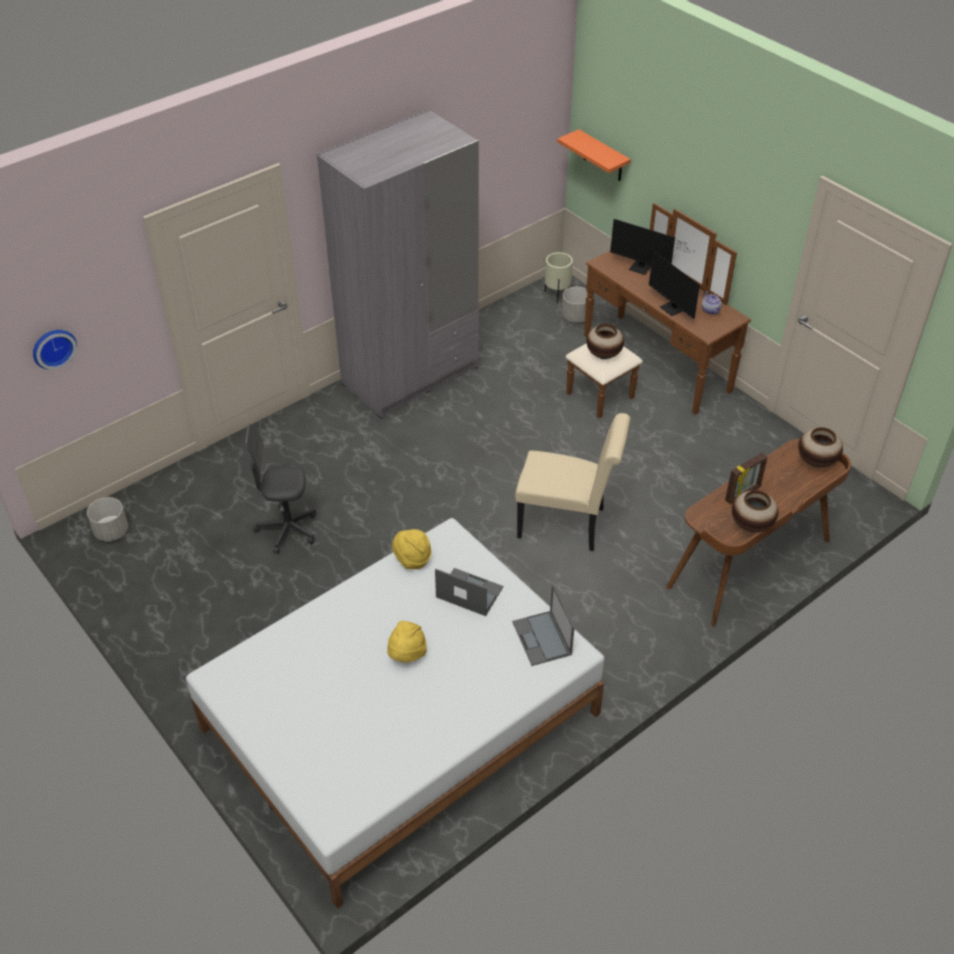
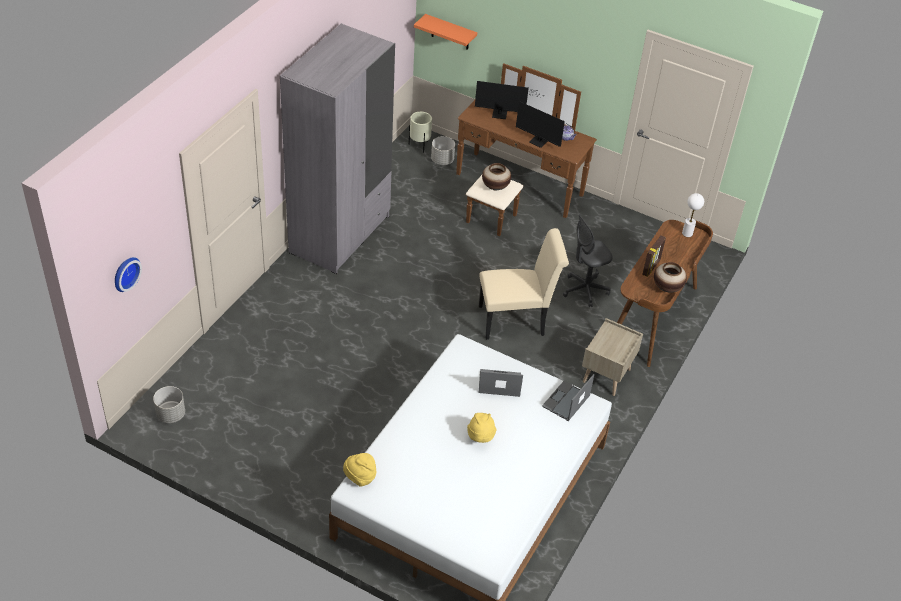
camera: 25 degrees left, 0 degrees up
(287, 530) = (312, 377): grey office chair -> grey office chair (585, 290)
(412, 559) = (447, 371): yellow hat -> yellow hat (360, 477)
(542, 639) = (566, 401): laptop -> laptop turned 75 degrees clockwise
(649, 623) = (607, 376): none -> beige nightstand
(816, 461) = (687, 233): vase -> white table lamp

